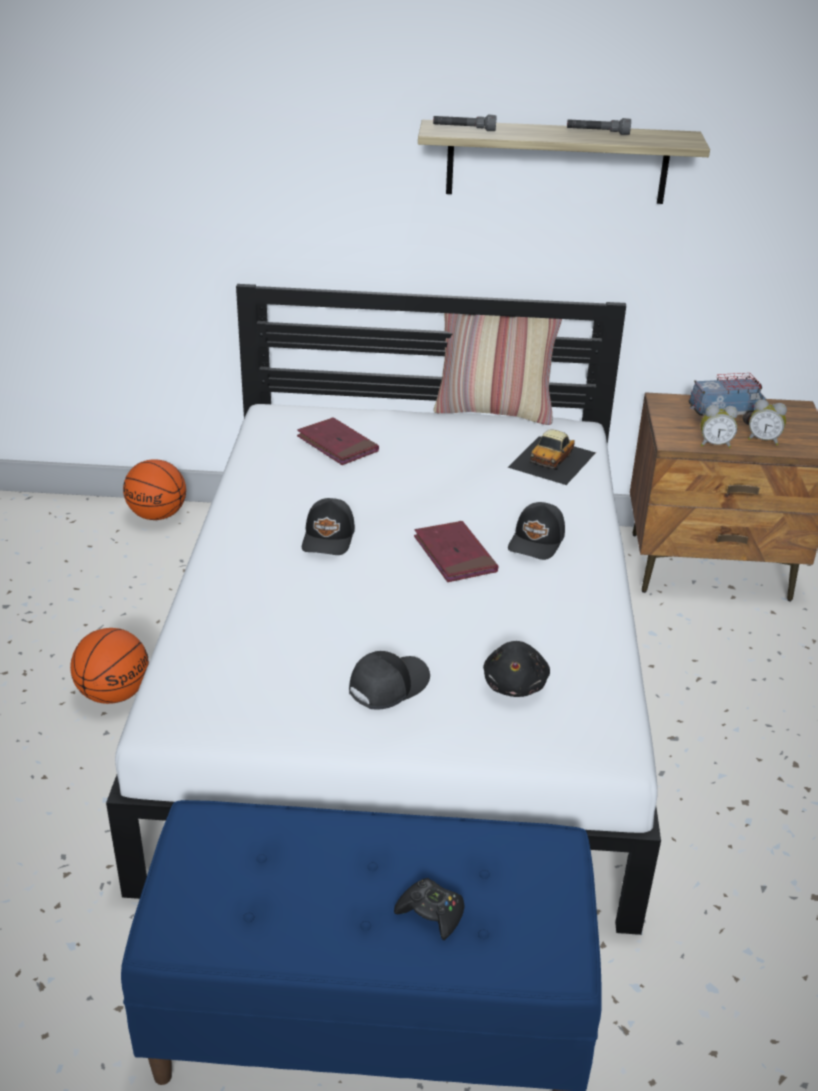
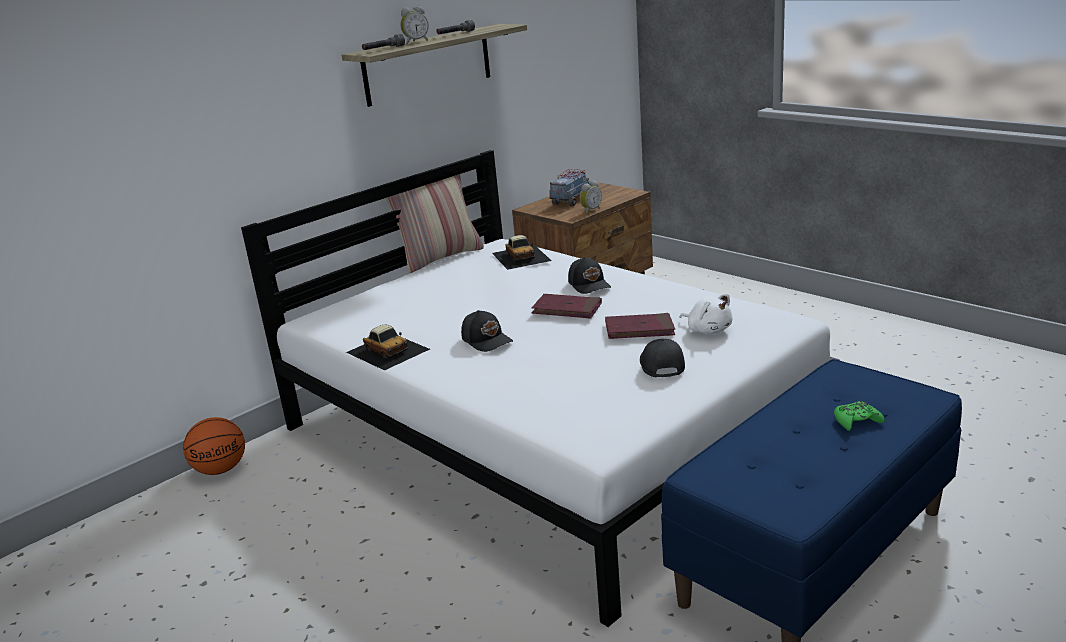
camera: 45 degrees left, 10 degrees down
(114, 693) = (392, 559): basketball -> none
(252, 489) = (387, 350): none -> toy car
(337, 445) = (389, 310): red book -> red book (639, 330)
(431, 913) = (856, 421): black game controller -> green game controller
(515, 684) = (708, 330): black plush toy -> white plush toy
(763, 440) = (605, 200): alarm clock -> alarm clock (416, 42)

